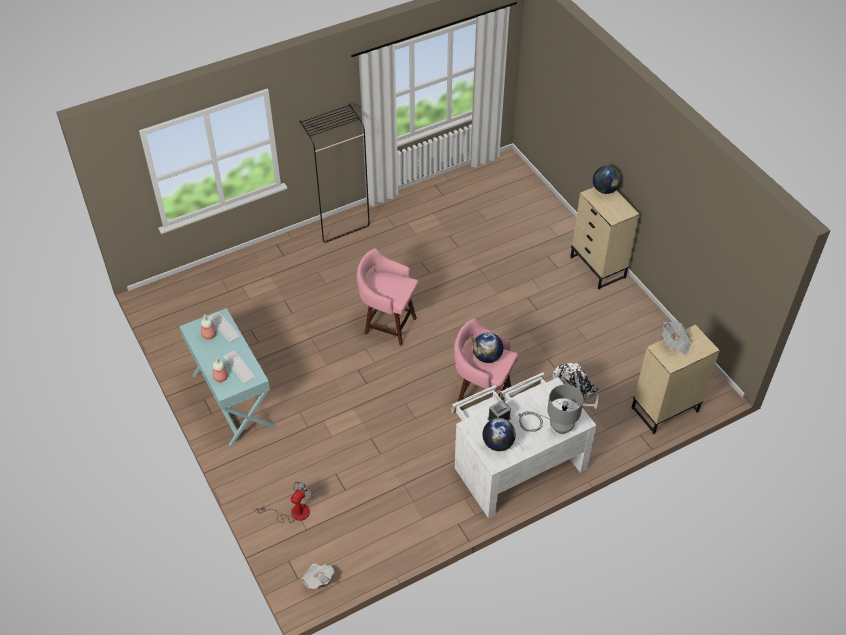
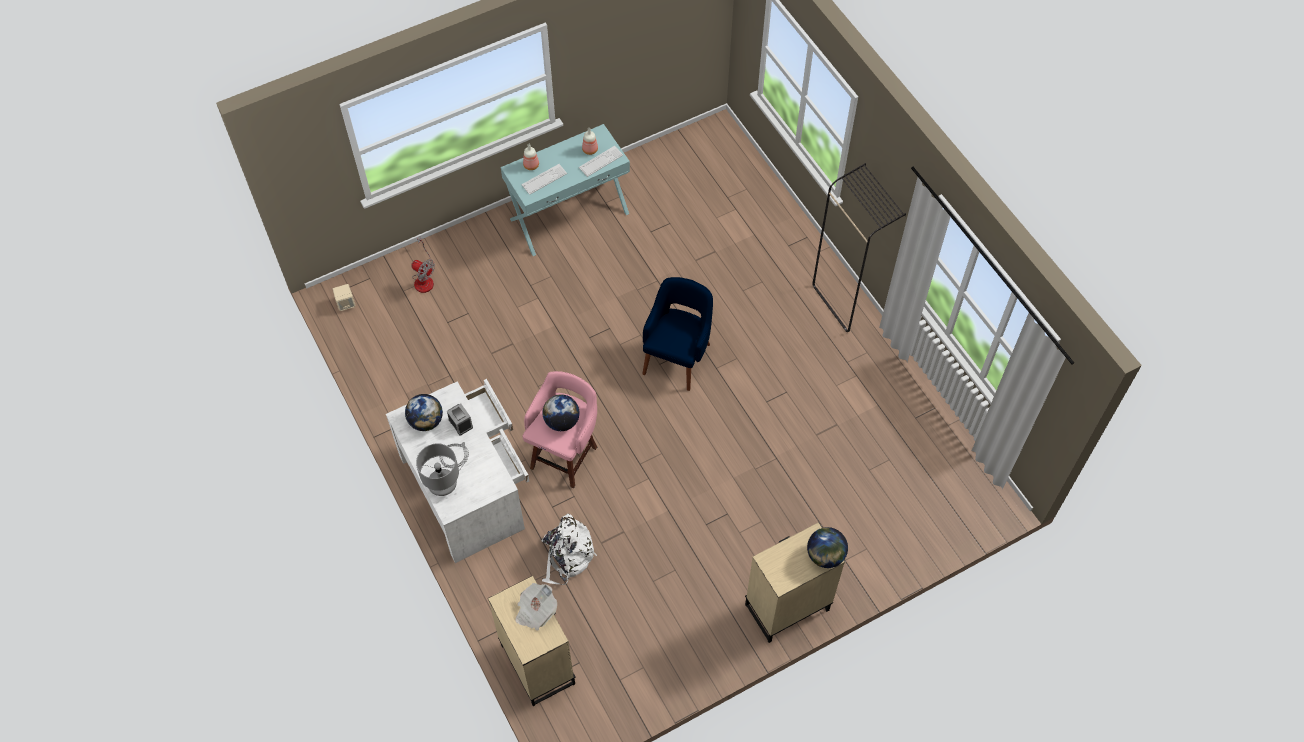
camera: 90 degrees right, 10 degrees up
(318, 579) = (346, 304): newspaper -> beige speaker
(388, 325) = (677, 357): pink stool -> blue armchair

